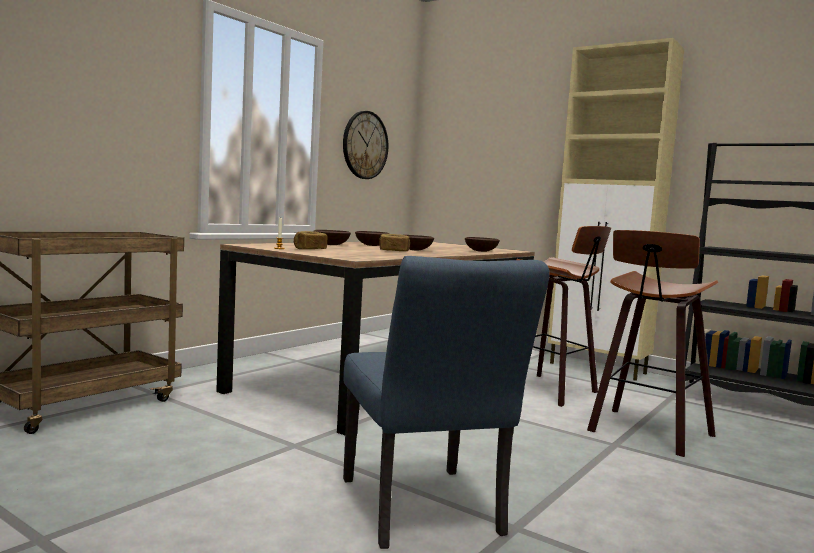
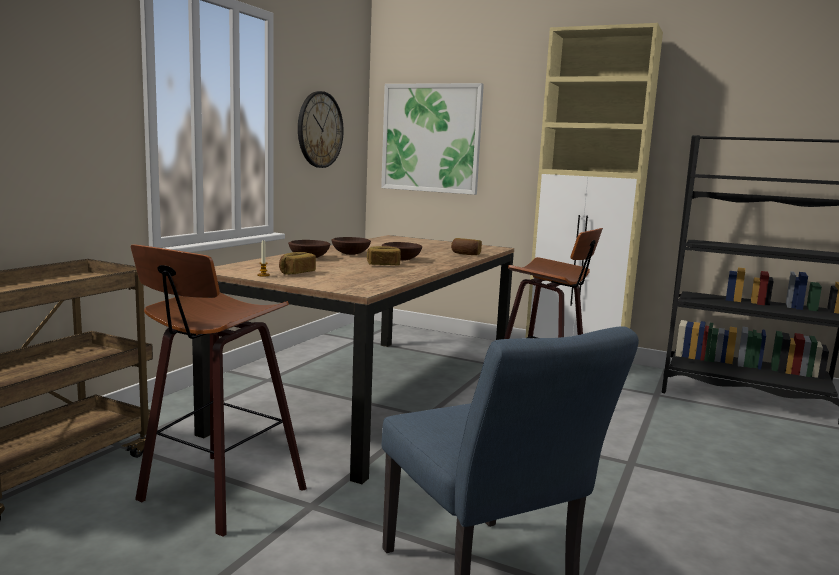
camera: 10 degrees left, 5 degrees up
(469, 155) = (431, 138): none -> picture
(481, 251) = (466, 254): brown bowl -> bread
(647, 433) = (654, 444): stool -> stool (217, 495)

